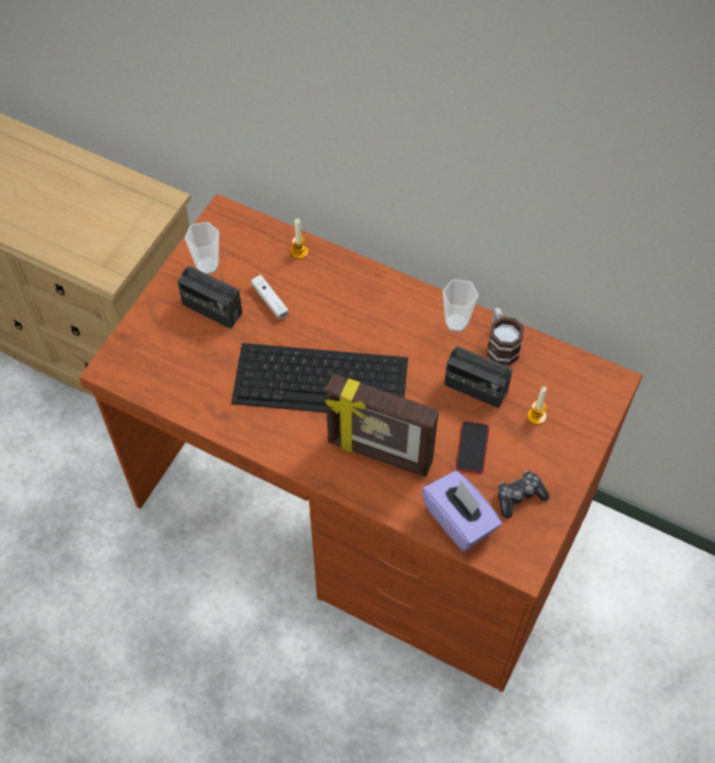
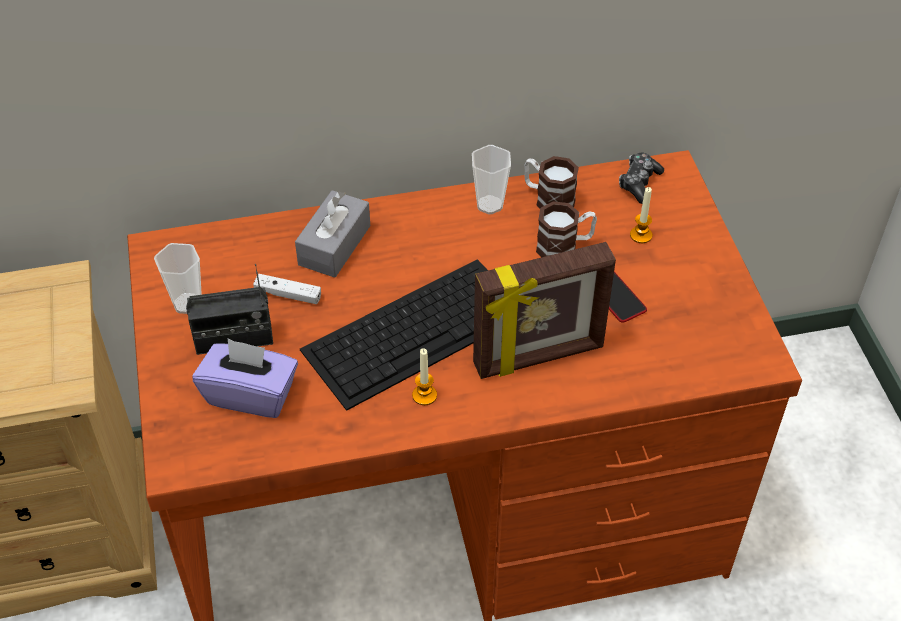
camera: 40 degrees left, 10 degrees down
(299, 252) = (273, 235): candle -> candle (424, 395)
(329, 285) = (334, 245): none -> grey tissue box
(459, 520) = (670, 362): purple tissue box -> purple tissue box (251, 394)
(475, 388) = (564, 246): radio -> mug
(519, 496) = (698, 308): game controller -> game controller (639, 183)

